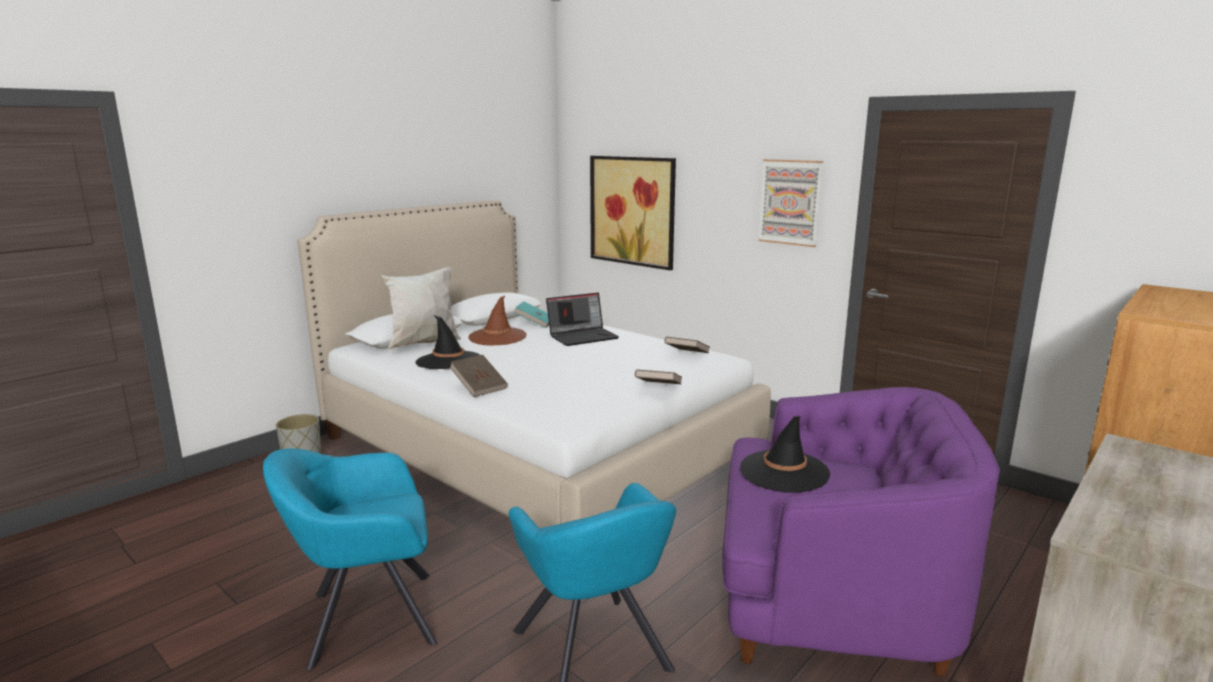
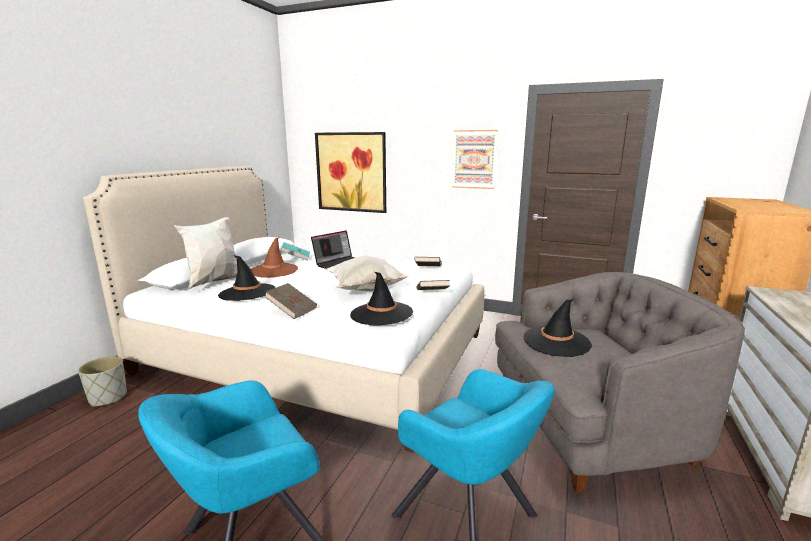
camera: 20 degrees left, 0 degrees up
(571, 404) = (381, 314): none -> black hat
(581, 373) = (364, 290): none -> white pillow
(829, 595) = (589, 424): purple armchair -> grey armchair

